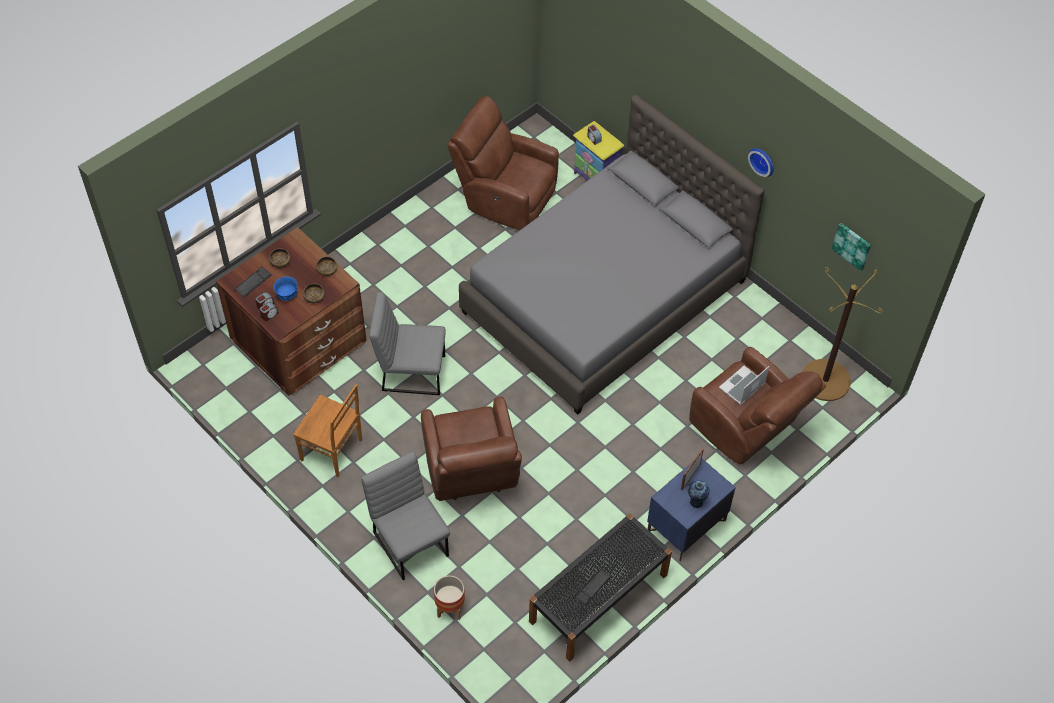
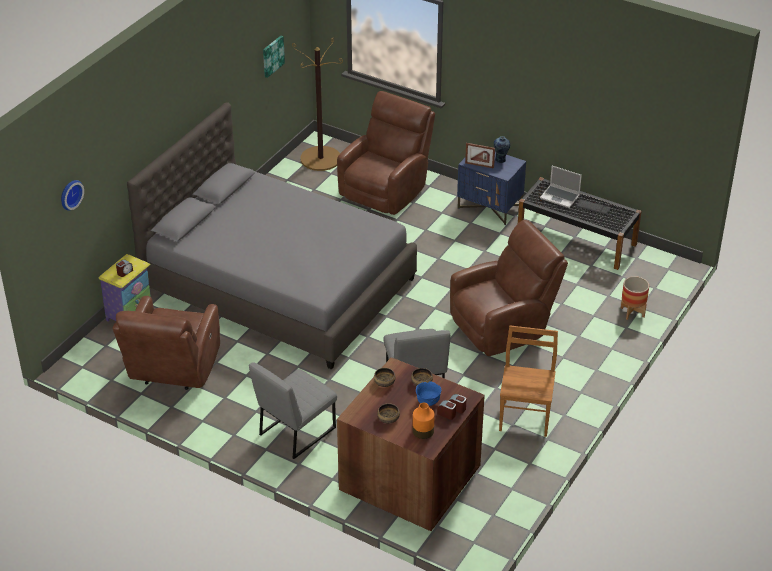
camera: 105 degrees left, 15 degrees down
(253, 282) = (423, 431): keyboard -> orange vase
(410, 541) = (587, 348): grey chair -> grey chair (295, 432)
(742, 387) = (373, 164): laptop -> laptop (560, 197)
(763, 160) = (211, 86): wall clock -> wall clock (70, 194)

